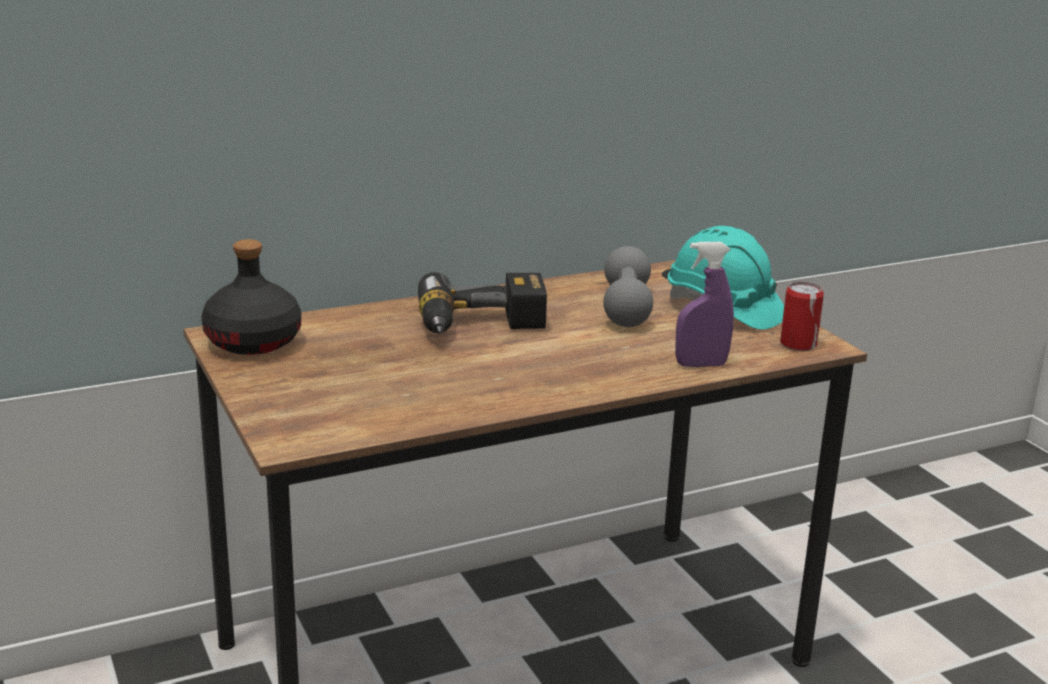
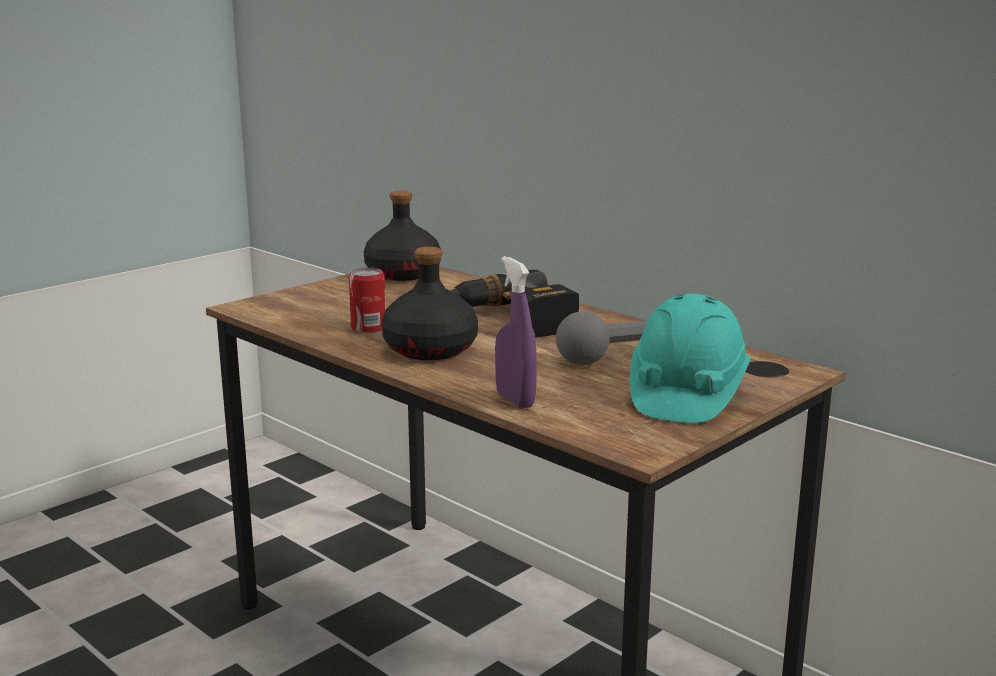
camera: 70 degrees right, 5 degrees down
(542, 373) = (429, 350): none -> black bottle
(798, 344) = (628, 436): can -> can (368, 328)

